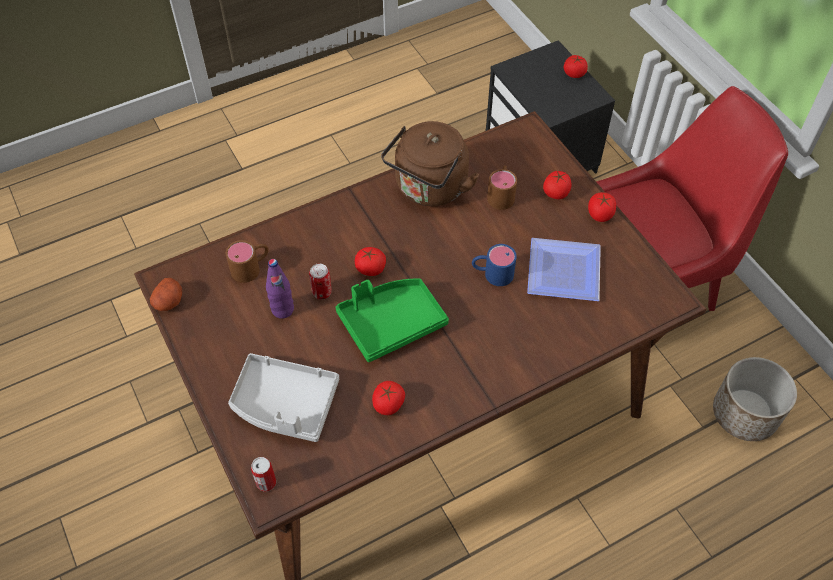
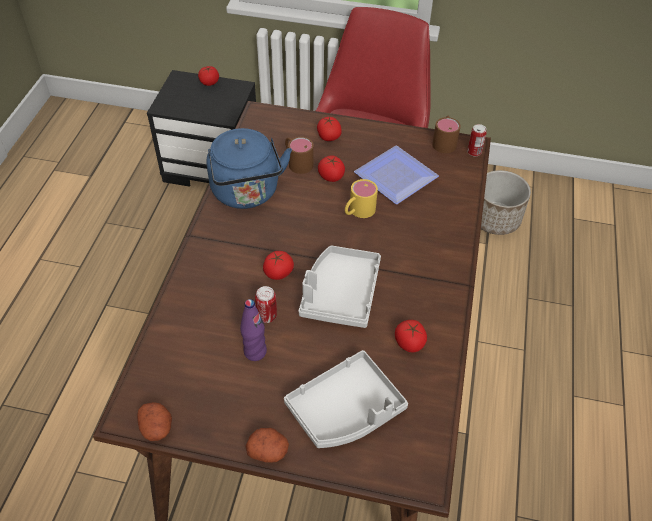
camera: 50 degrees left, 5 degrees down
(207, 380) = (268, 450): none -> potato
(251, 267) = (190, 345): brown mug -> brown mug (444, 141)
(266, 482) = (407, 471): can -> can (474, 152)
(391, 323) = (340, 293): green tray -> grey tray
(429, 189) = (247, 193): brown kettle -> blue kettle
(492, 273) = (358, 211): blue mug -> yellow mug
(600, 214) = (370, 130): tomato -> tomato (331, 176)

